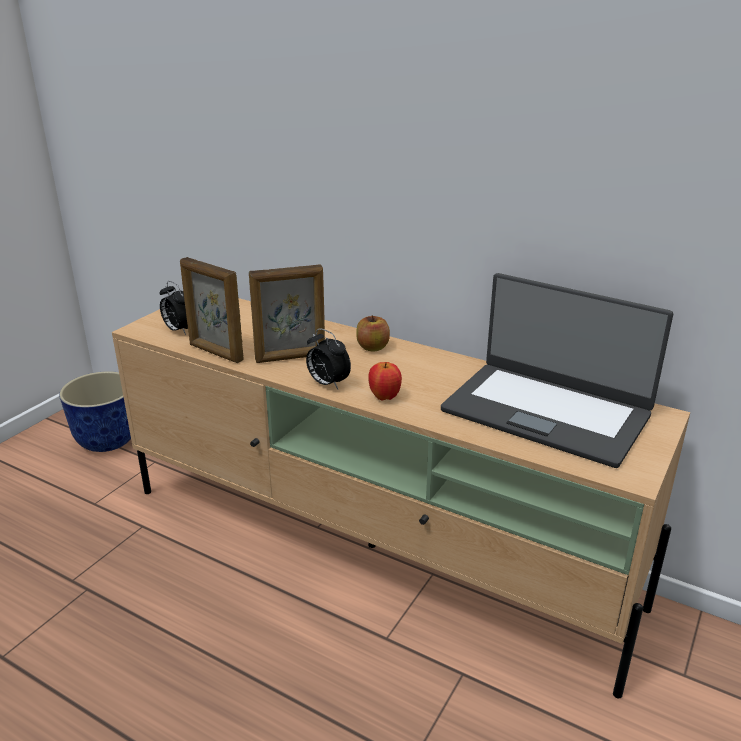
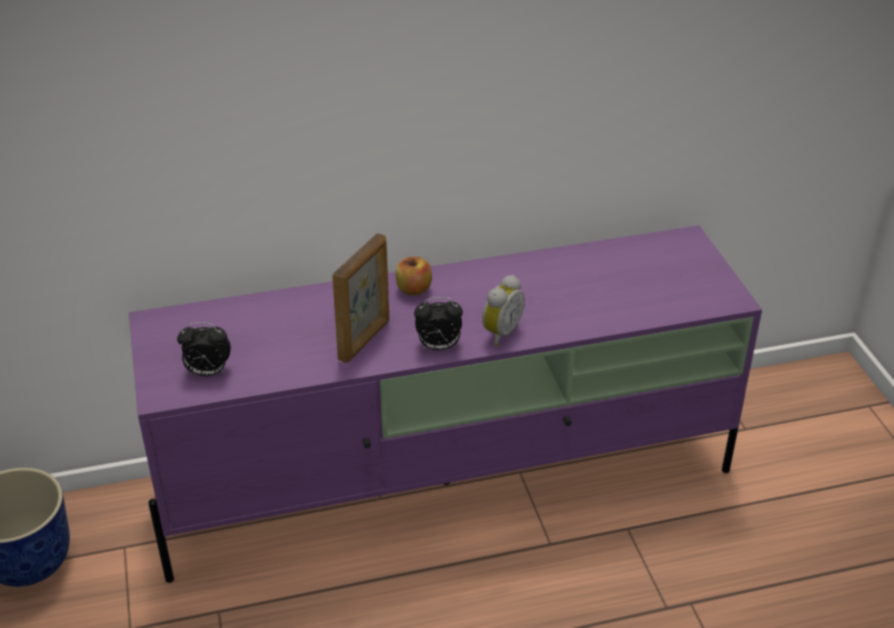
camera: 45 degrees left, 10 degrees up
(215, 353) = (290, 375): picture frame -> none
(374, 547) = (450, 482): beige tv stand -> purple tv stand
(384, 397) = (499, 332): apple -> alarm clock
(546, 411) = (621, 277): laptop -> none

